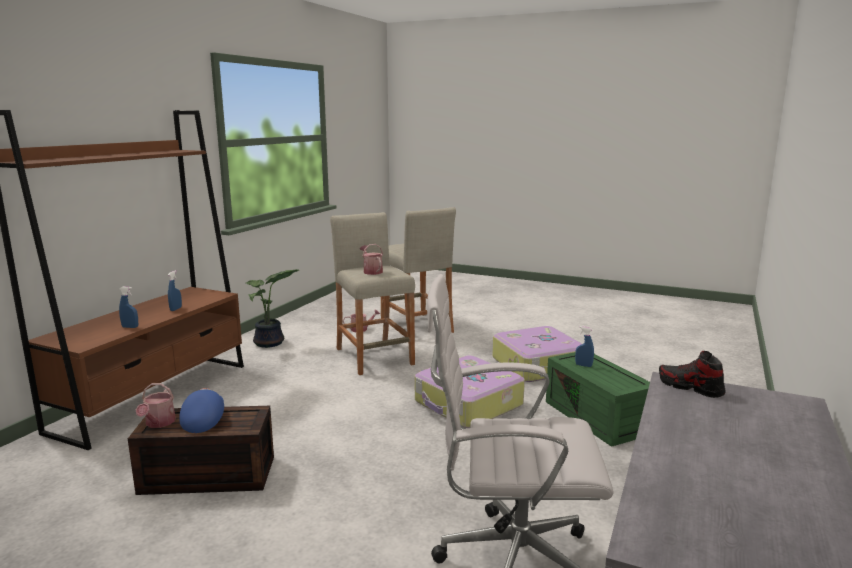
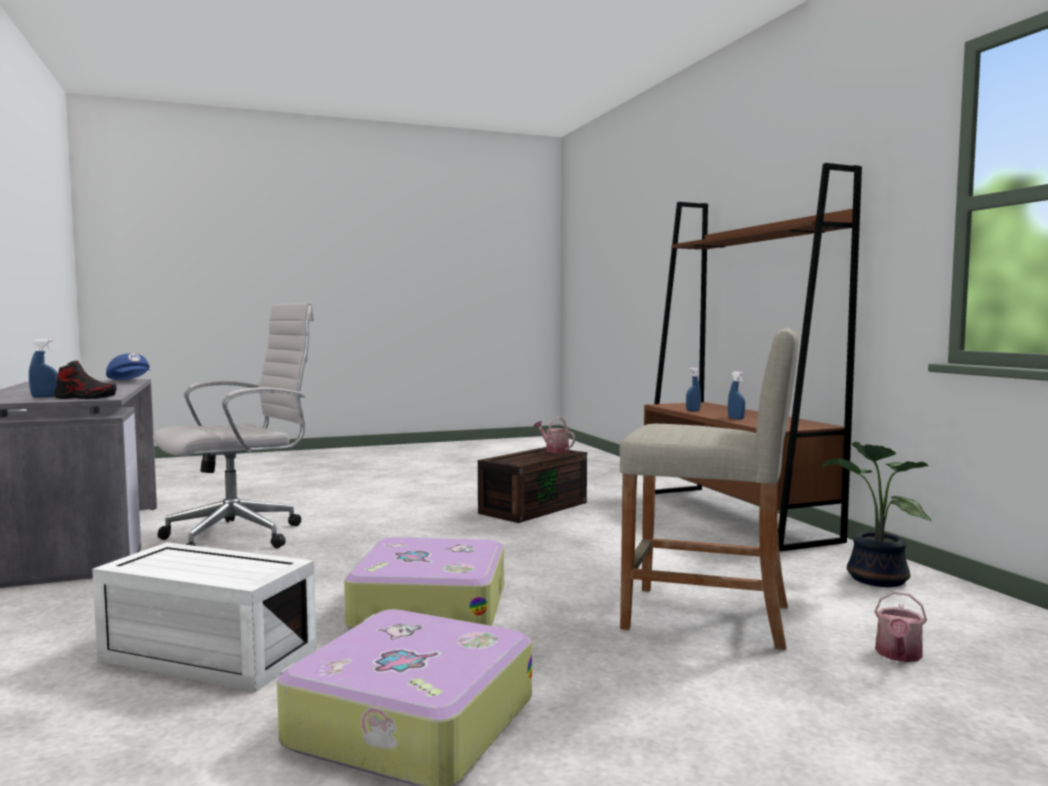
camera: 135 degrees right, 10 degrees down
(203, 420) = (533, 455): blue cap -> blue cap (130, 381)
(371, 271) = (684, 426): watering can -> none
(416, 327) = (860, 715): beige stool -> none
(583, 365) = (240, 566): blue spray bottle -> blue spray bottle (44, 397)
(598, 417) = (204, 656): green storage box -> white storage box

